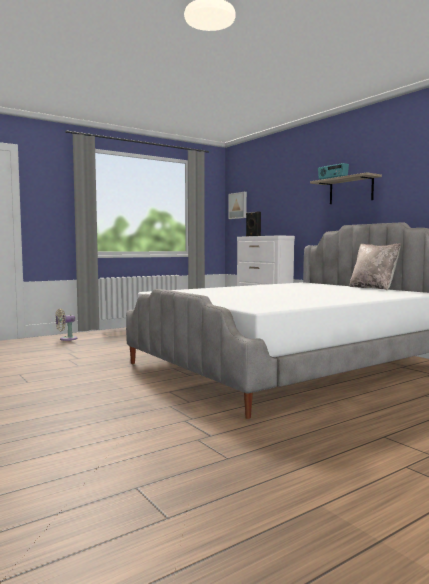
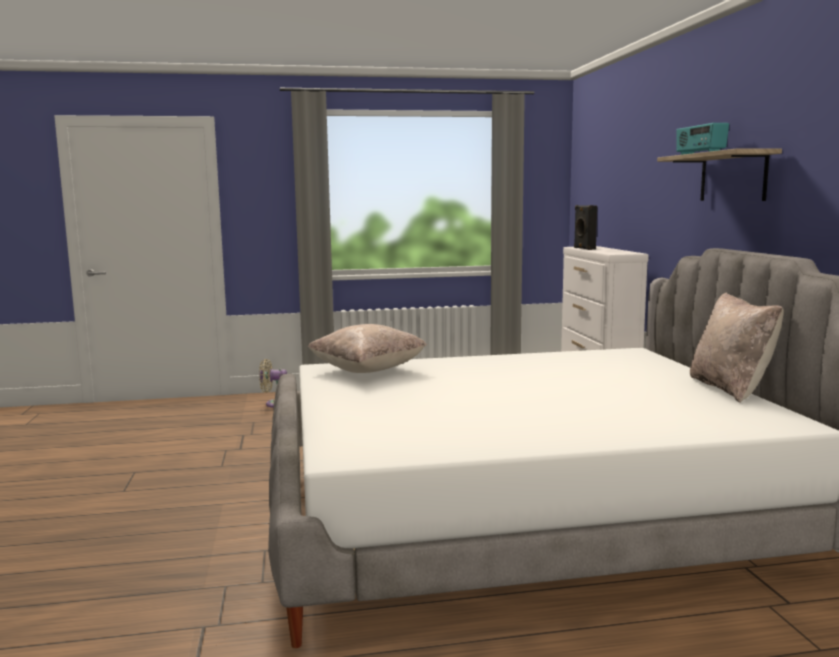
camera: 25 degrees right, 5 degrees up
(186, 291) = (368, 371): none -> beige pillow
(238, 205) = (584, 186): picture -> none

